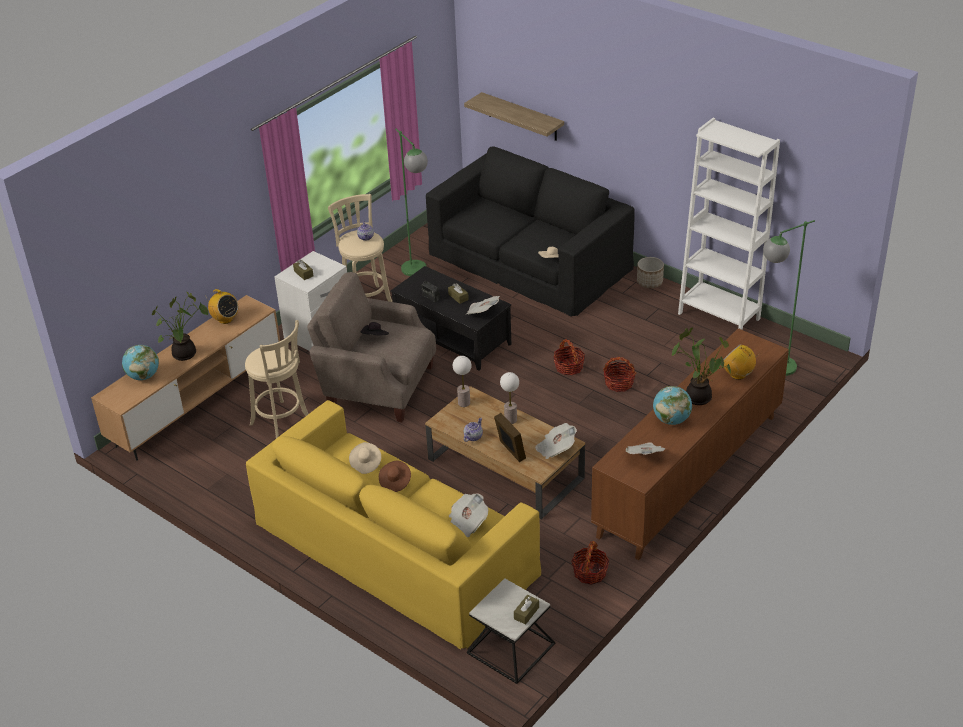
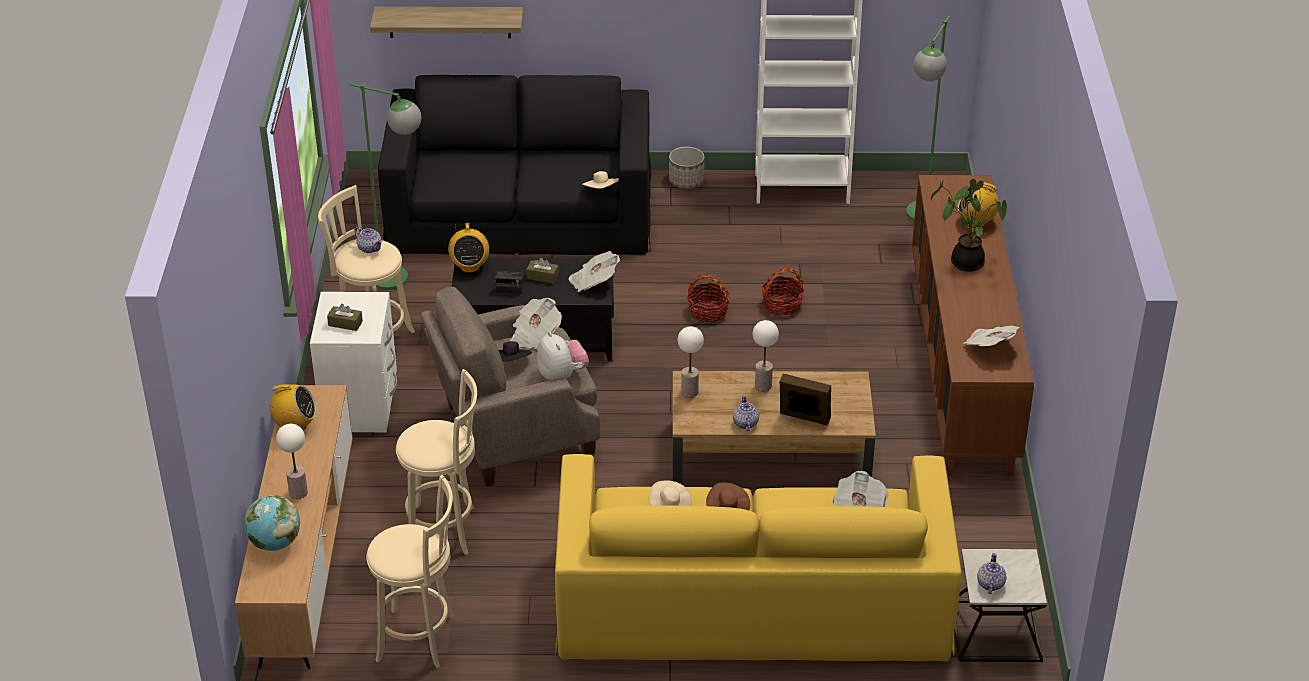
camera: 40 degrees left, 0 degrees up
(185, 355) = (298, 492): potted plant -> table lamp
(203, 474) = (420, 639): none -> beige stool
(393, 357) = (562, 375): none -> plush toy
(426, 274) = (469, 266): none -> radio
(494, 609) = (990, 584): none -> teapot
(526, 613) = (1025, 571): brown tissue box -> none
(555, 449) = (847, 393): newspaper -> newspaper (534, 335)
(590, 573) = (982, 513): basket -> none
(671, 420) = (969, 297): globe -> none

